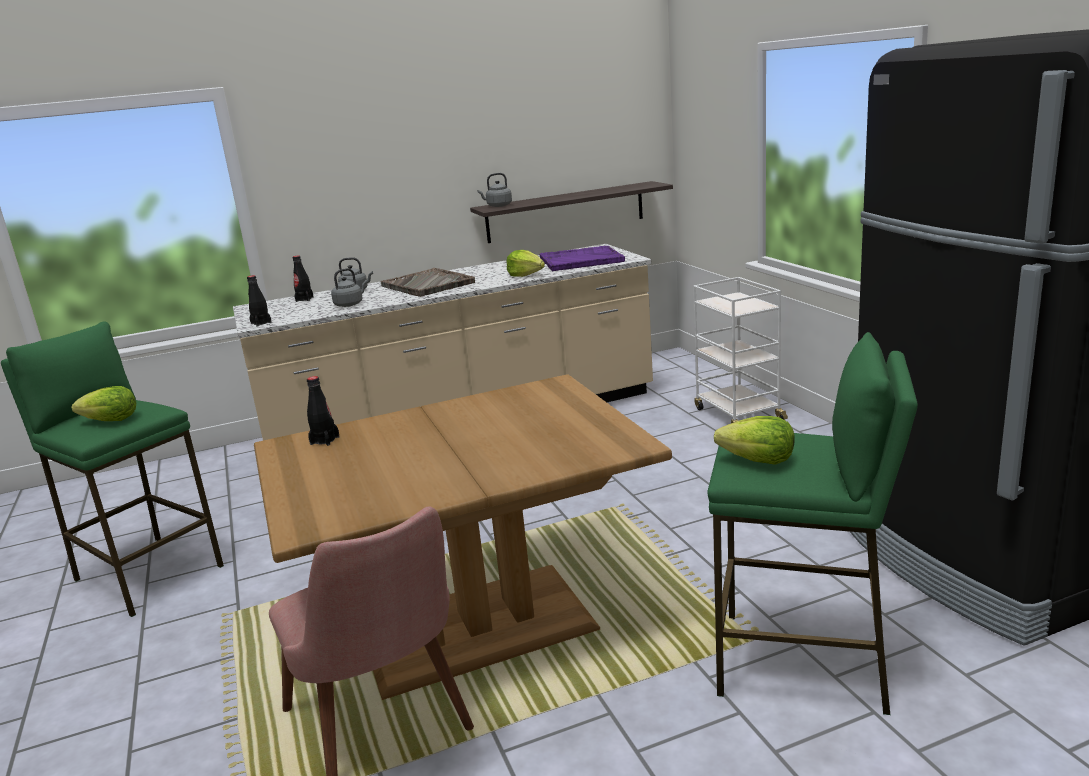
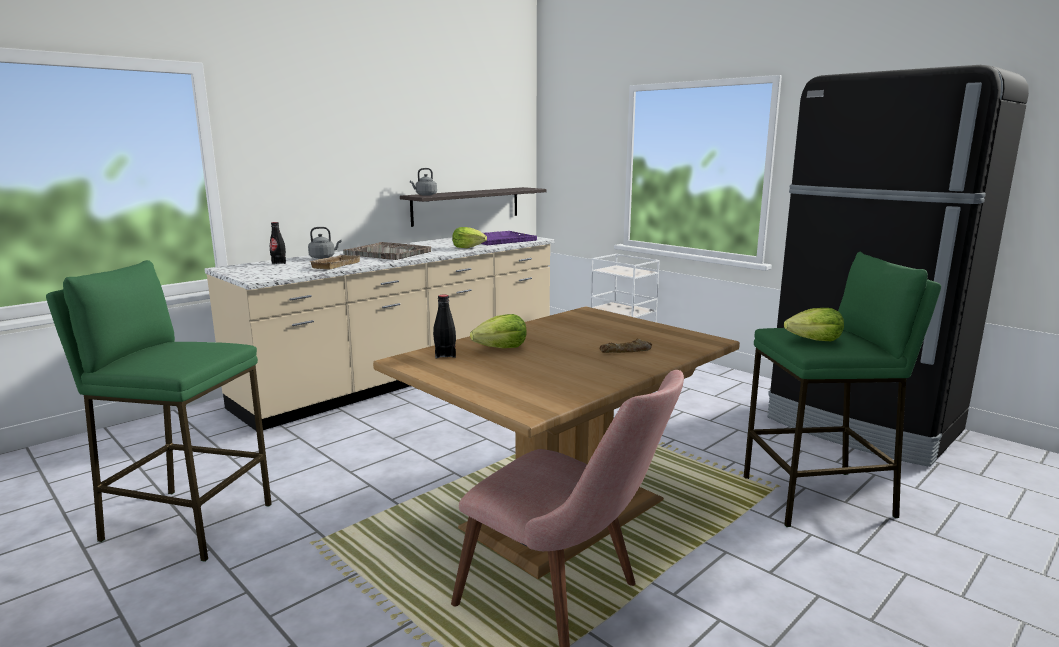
camera: 25 degrees left, 5 degrees down
(111, 420) = (184, 354): lettuce -> lettuce (501, 348)
(261, 323) = (262, 277): black bottle -> none
(350, 304) = (335, 265): grey kettle -> beige tray
(511, 454) = (626, 351): none -> bread

